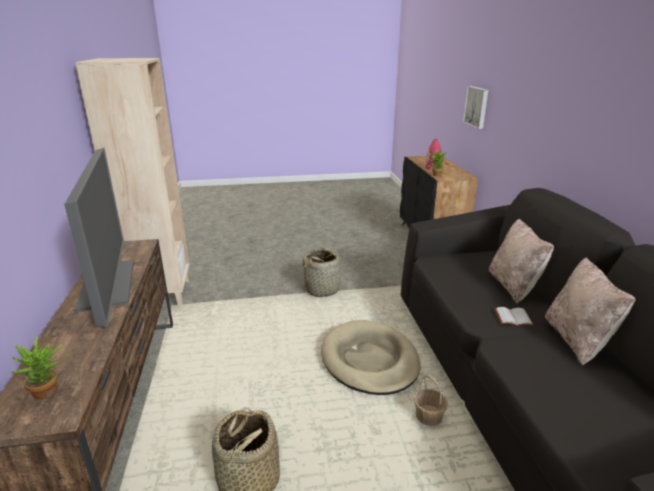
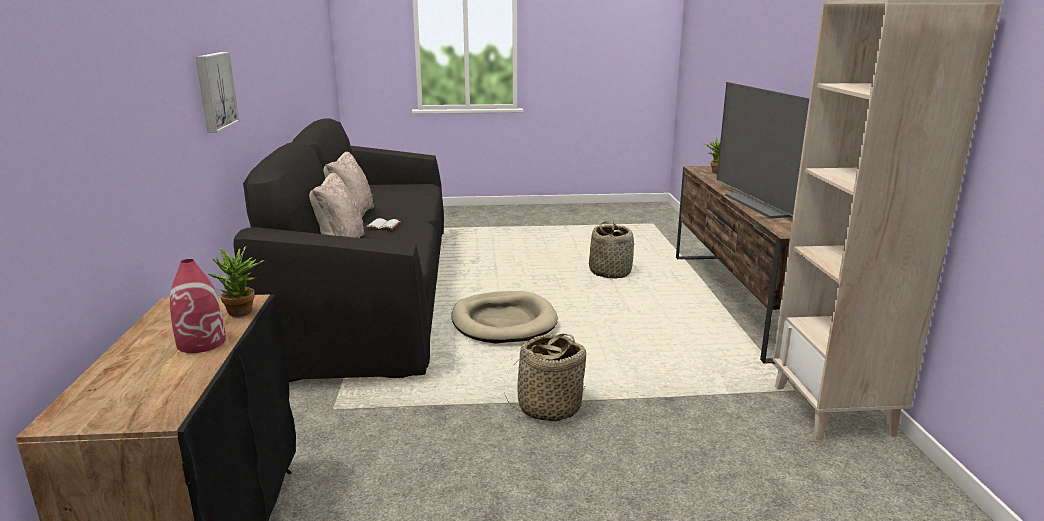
camera: 175 degrees left, 5 degrees down
(428, 416) = (468, 289): basket -> none
(477, 107) = (88, 150): picture -> picture (214, 91)

